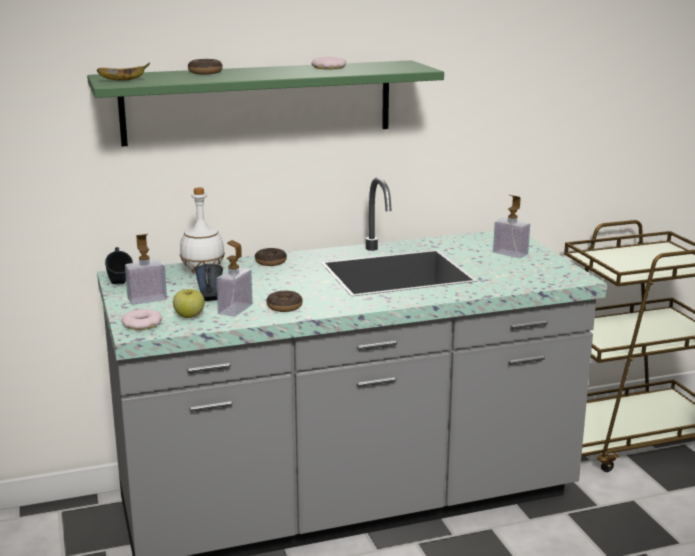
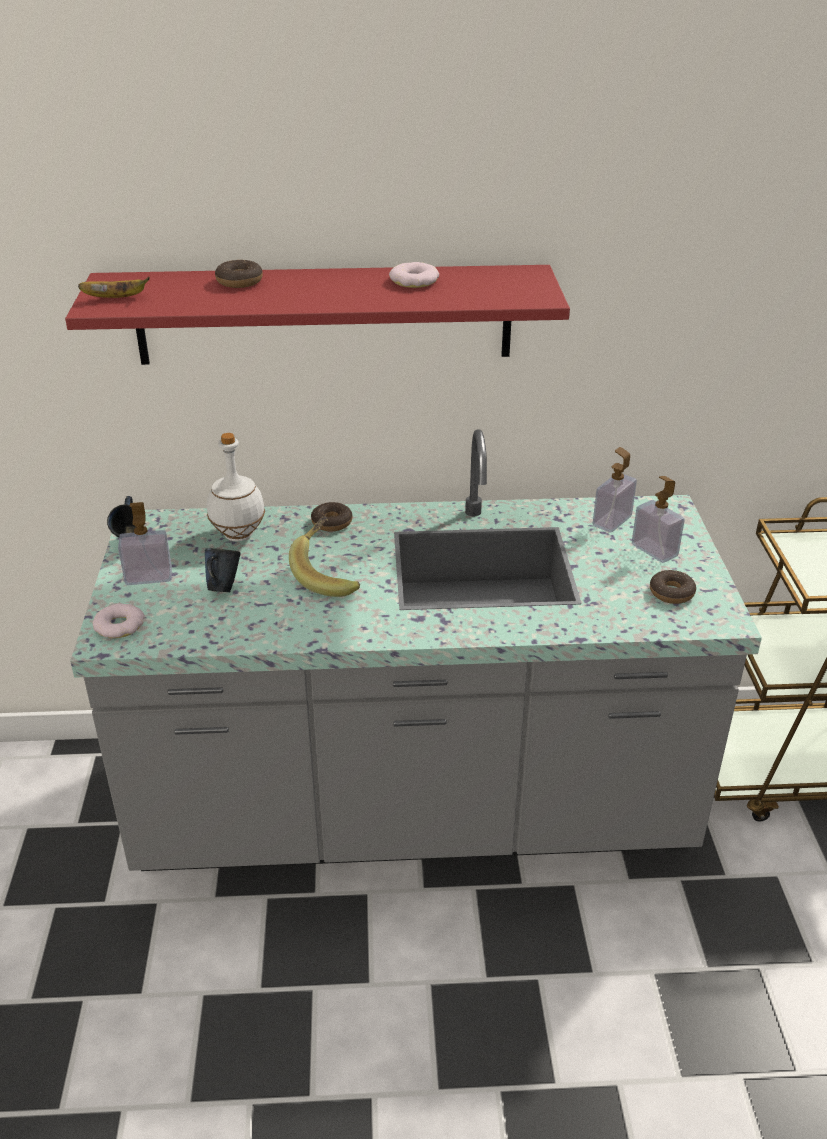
camera: 15 degrees right, 15 degrees up
(189, 316) = (182, 619): apple -> none
(235, 309) = (242, 614): soap dispenser -> soap dispenser (612, 521)
(258, 102) = (324, 315): green shelf -> red shelf
(284, 307) = (304, 619): donut -> donut (671, 593)
(287, 285) = (329, 574): none -> banana

